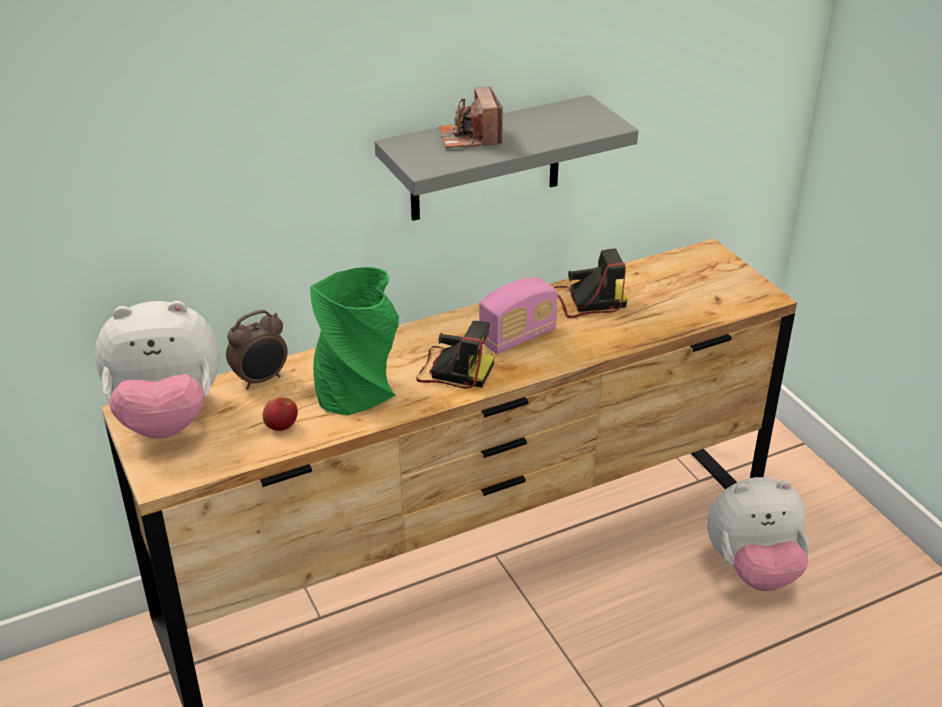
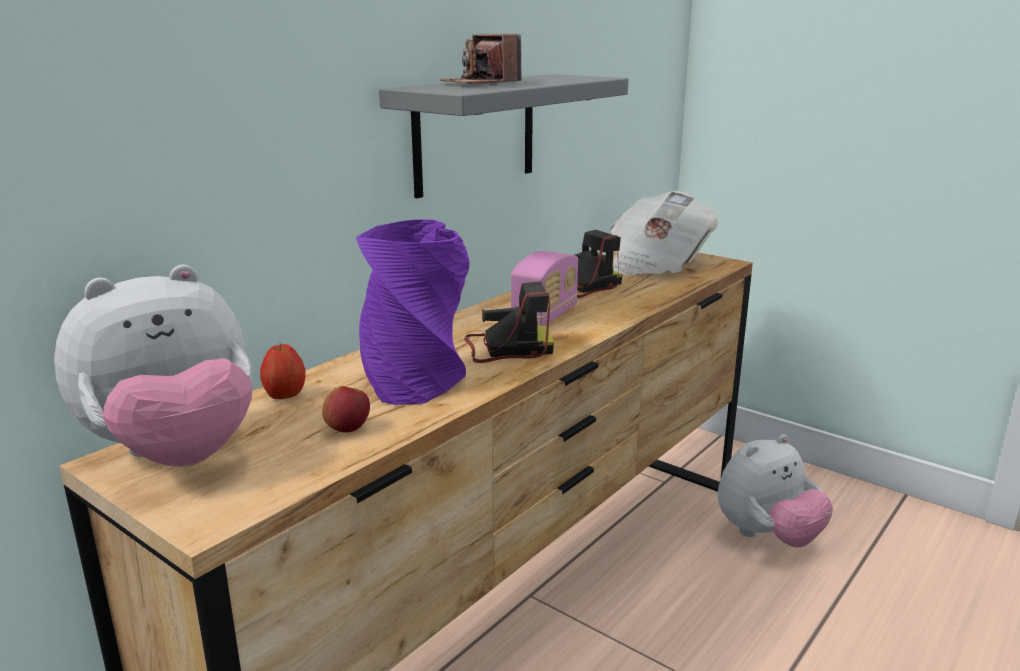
camera: 25 degrees left, 15 degrees down
(261, 380) = (284, 396): alarm clock -> apple
(358, 389) = (415, 381): green vase -> purple vase
(692, 281) = (655, 263): none -> newspaper

